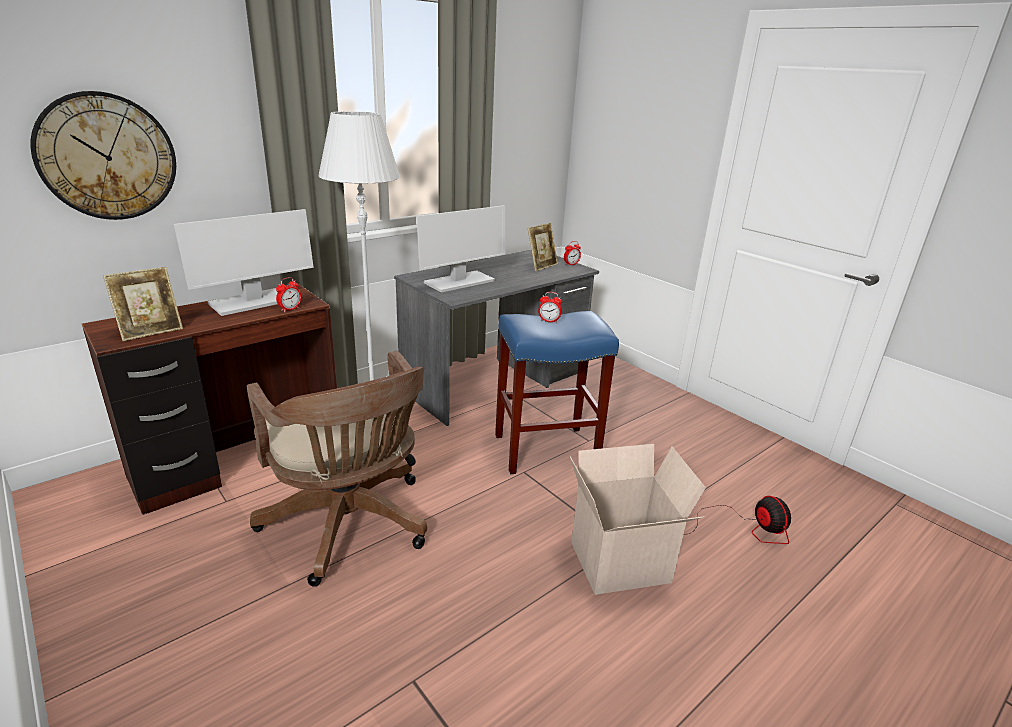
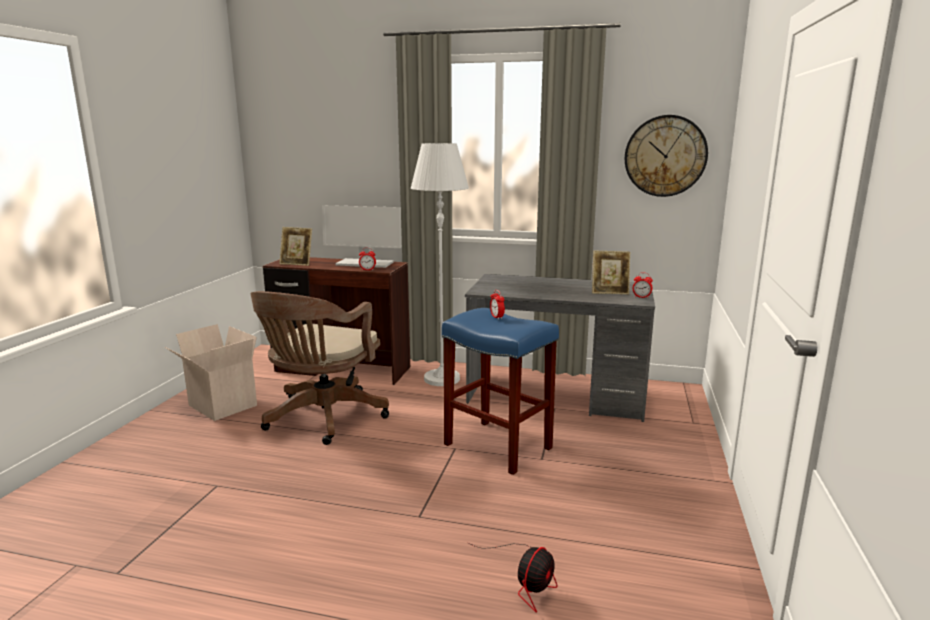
camera: 55 degrees right, 10 degrees down
(107, 157) = (325, 169): wall clock -> wall clock (665, 156)
(459, 282) = (512, 285): monitor -> none
(619, 565) = (392, 523): cardboard box -> cardboard box (220, 406)

